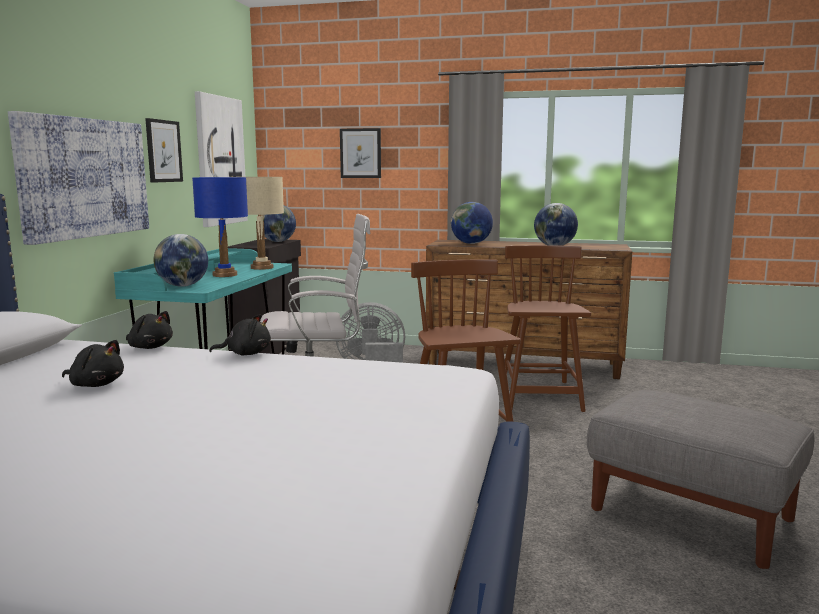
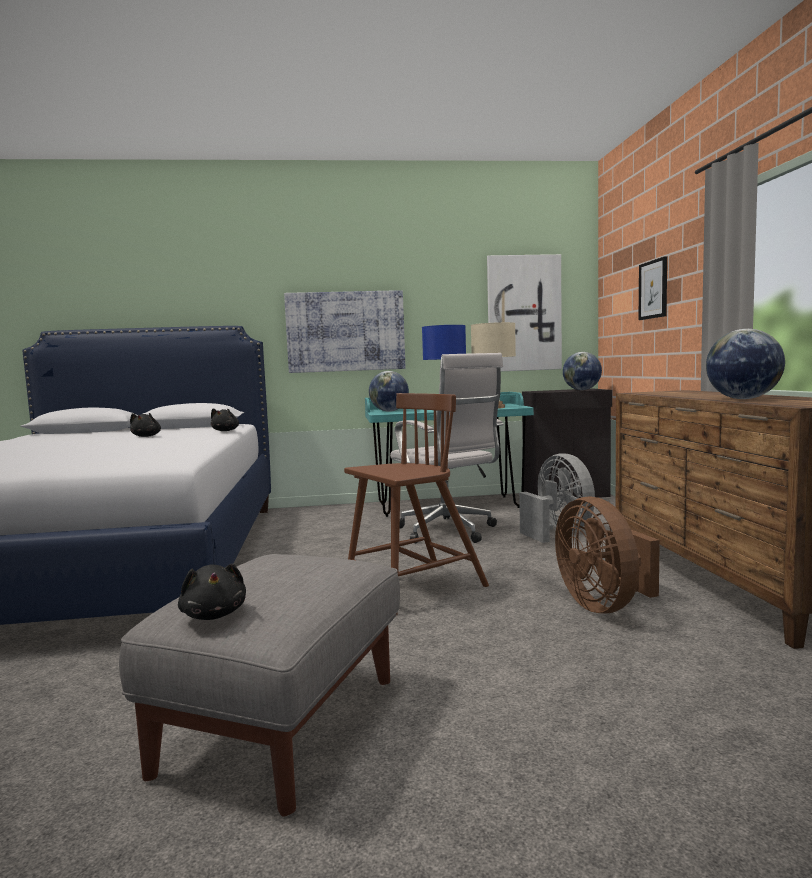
camera: 70 degrees right, 5 degrees down
(163, 151) = (439, 309): picture -> none
(246, 354) = (213, 438): black plush toy -> black plush toy (214, 615)
(471, 243) = (676, 393): globe -> none
(540, 396) = (604, 605): brown chair -> brown fan

